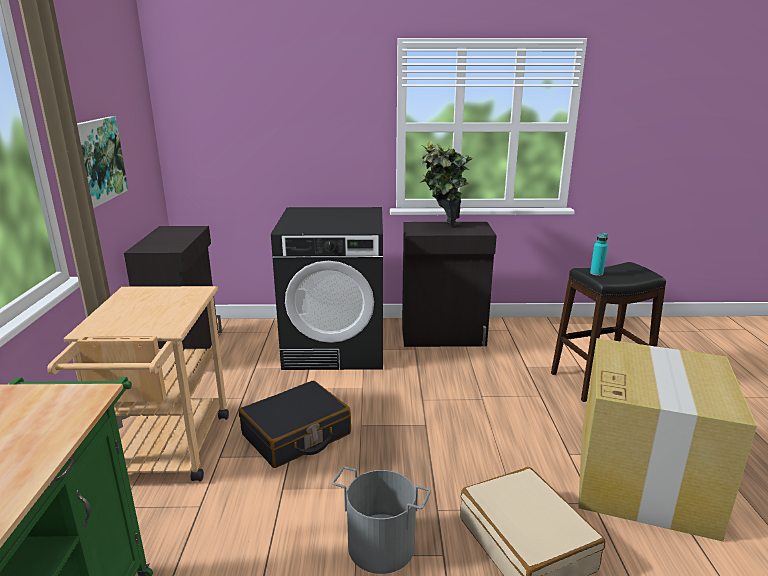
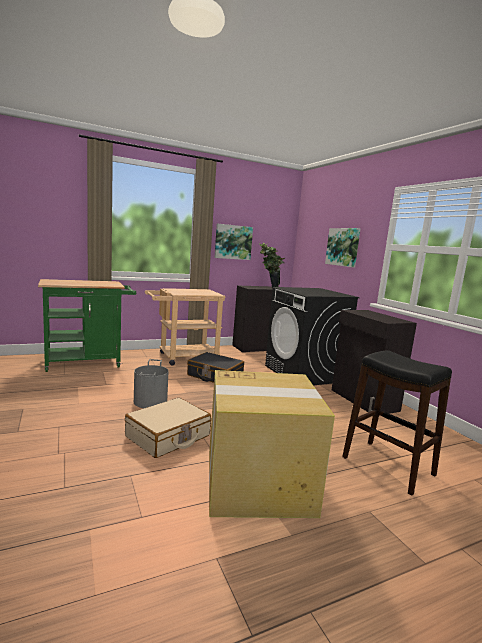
camera: 65 degrees right, 10 degrees down
(303, 132) = (343, 247): none -> picture
(442, 228) = (373, 315): potted plant -> potted plant (268, 287)
(596, 273) = (384, 353): turquoise bottle -> none

